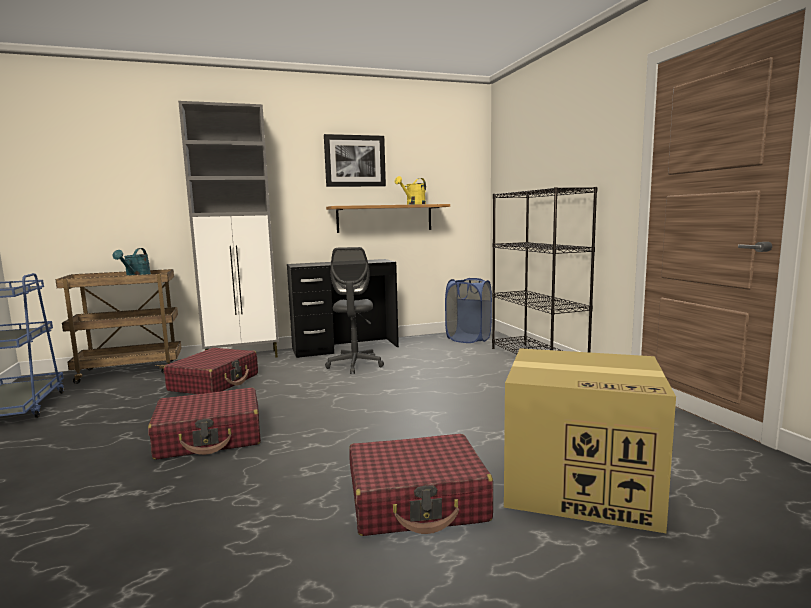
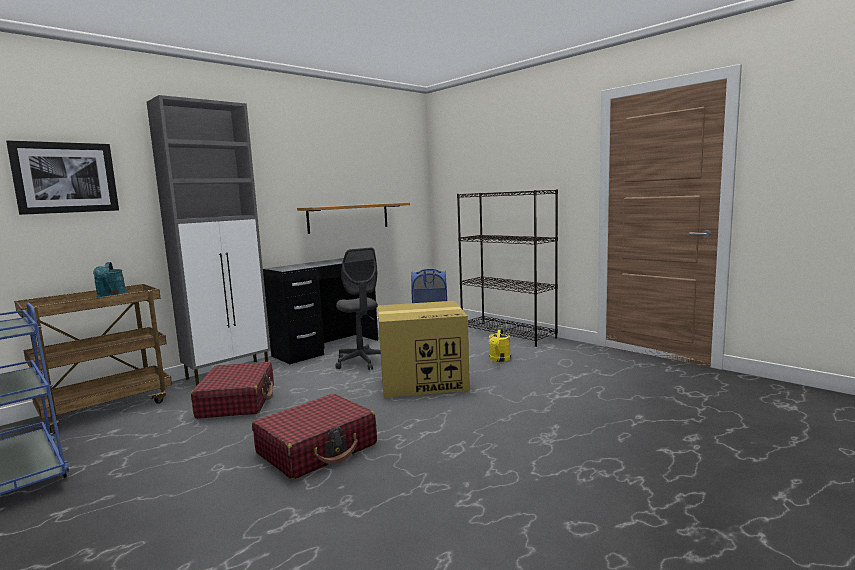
camera: 25 degrees left, 0 degrees up
(355, 161) = (321, 162): picture -> picture (65, 177)
(413, 204) = (378, 203): yellow watering can -> yellow watering can (499, 359)
(418, 502) = (565, 452): red suitcase -> none
(583, 485) = (650, 414): cardboard box -> cardboard box (424, 380)

